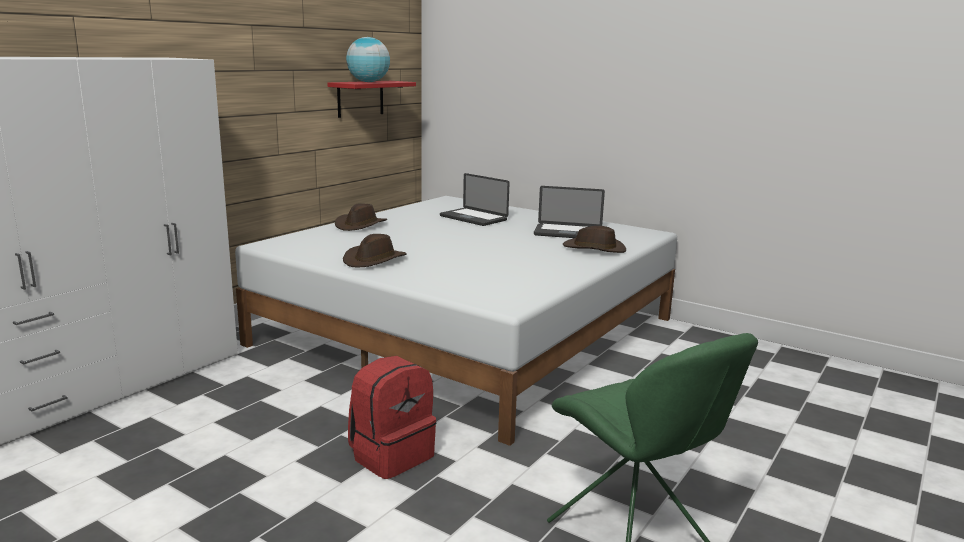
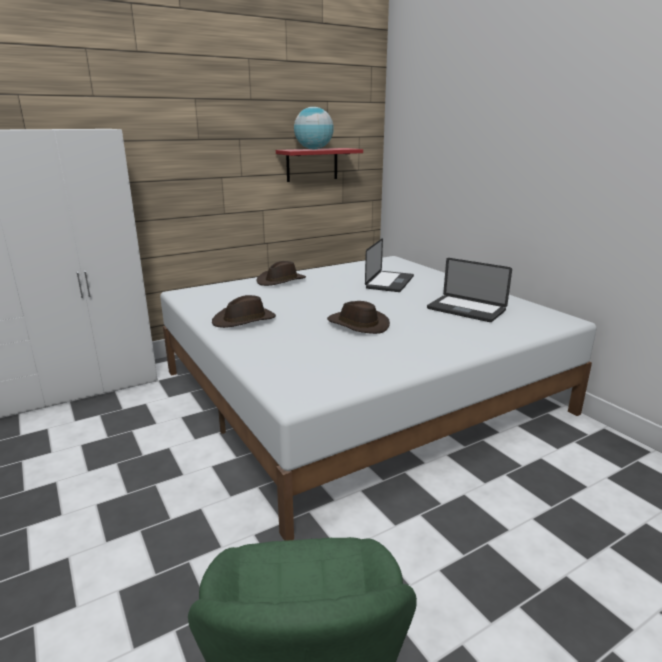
camera: 25 degrees right, 5 degrees up
(391, 455) = (173, 521): red backpack -> none
(473, 218) = (389, 282): laptop -> laptop turned 135 degrees counterclockwise
(594, 249) = (474, 334): brown hat -> brown hat (357, 325)

